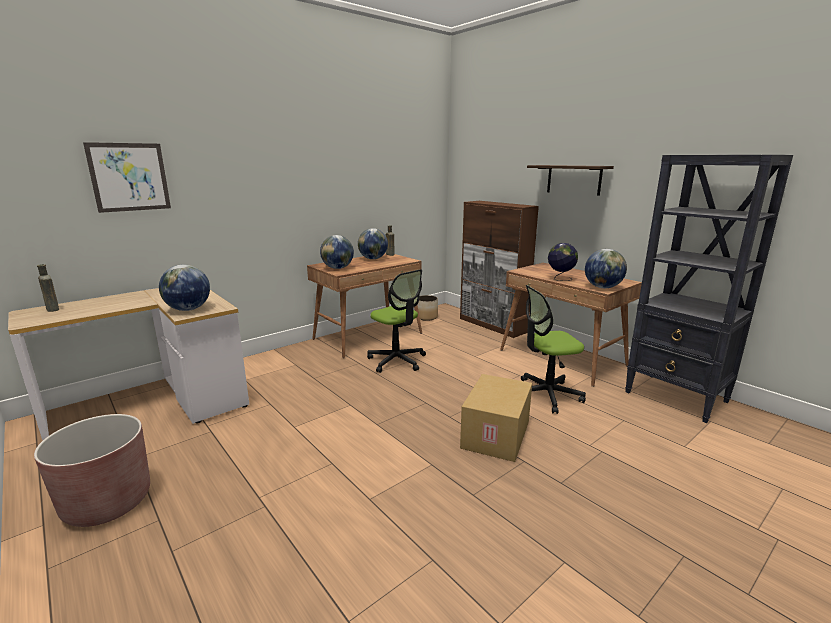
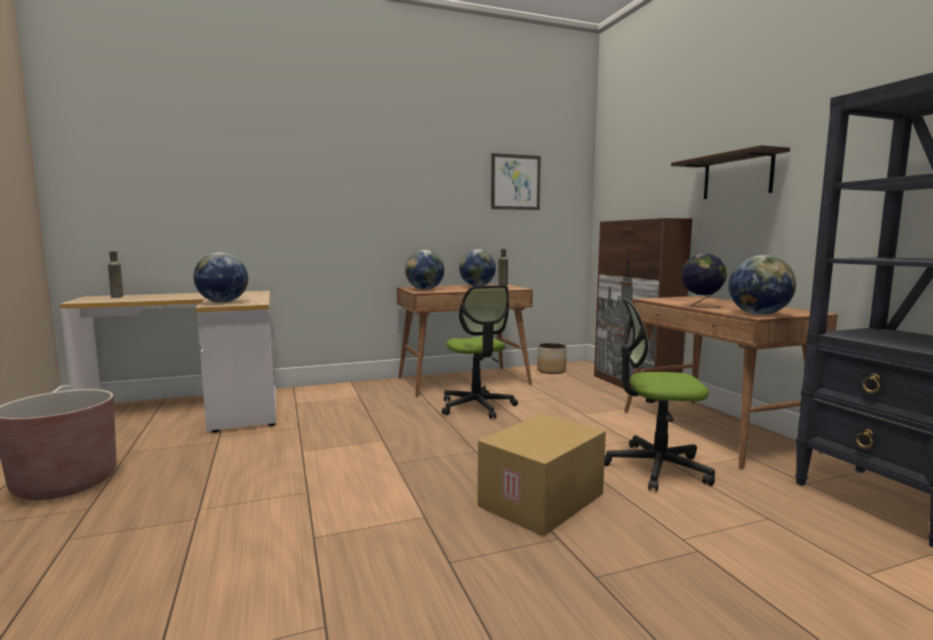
camera: 20 degrees right, 10 degrees down
(129, 177) = (212, 176): picture -> picture (515, 182)

